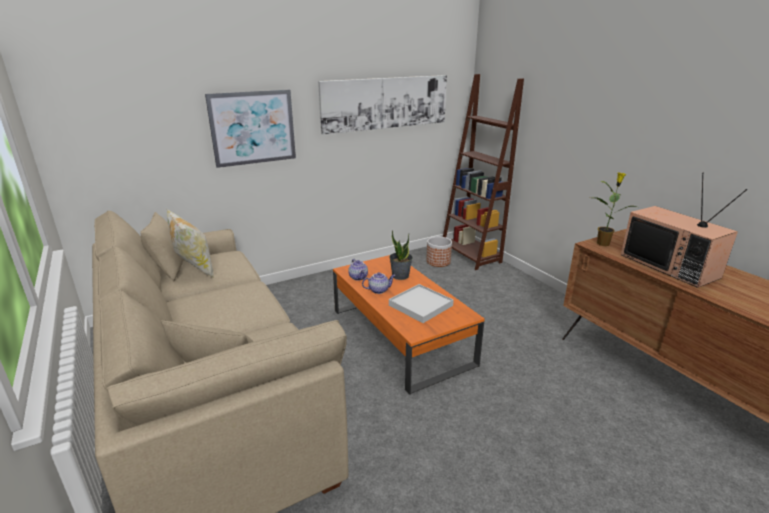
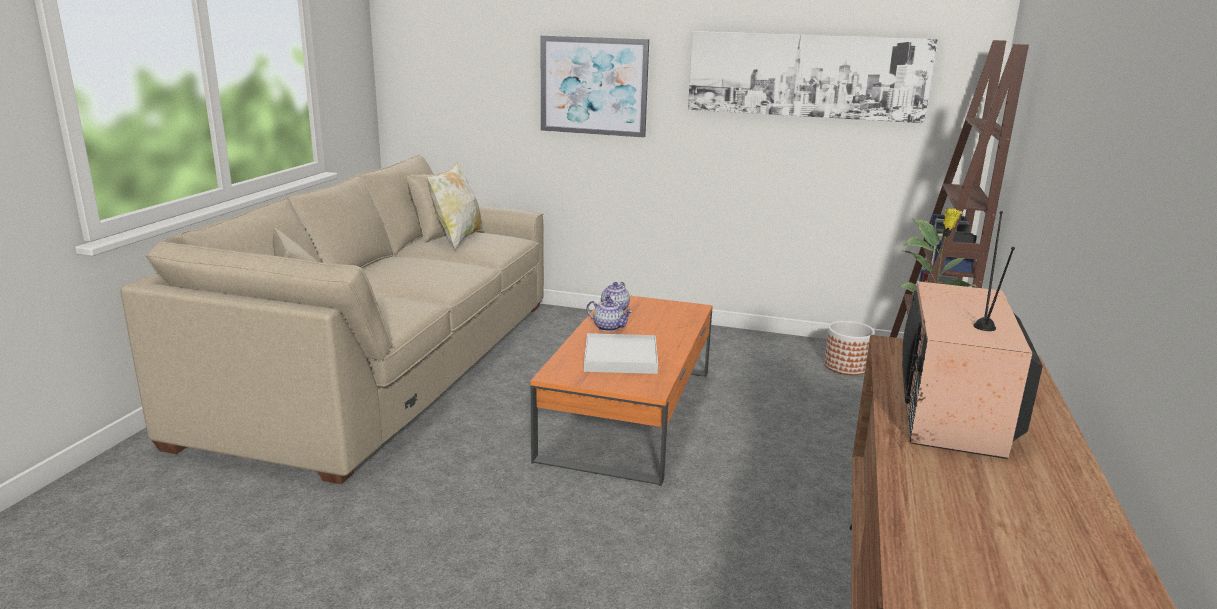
camera: 45 degrees right, 5 degrees down
(400, 275) = (666, 325): potted plant -> none

